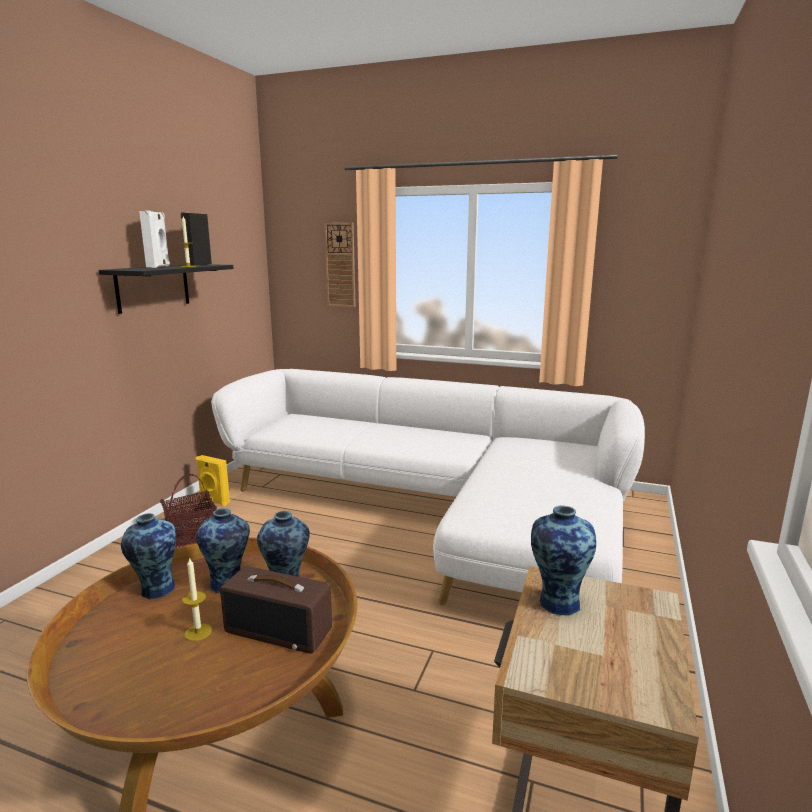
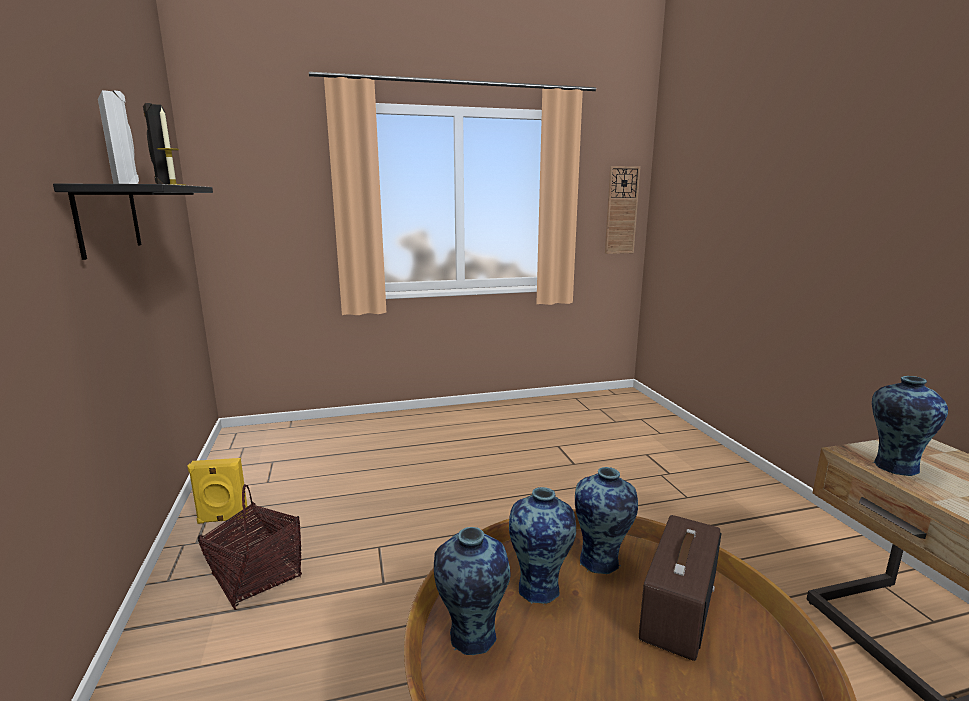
camera: 35 degrees left, 0 degrees up
(198, 632) = (610, 657): candle -> none
(280, 630) = (676, 607): radio -> radio turned 45 degrees counterclockwise
(340, 265) = (300, 194): wall clock -> wall clock (621, 210)
(439, 512) = (494, 450): white sofa -> none

